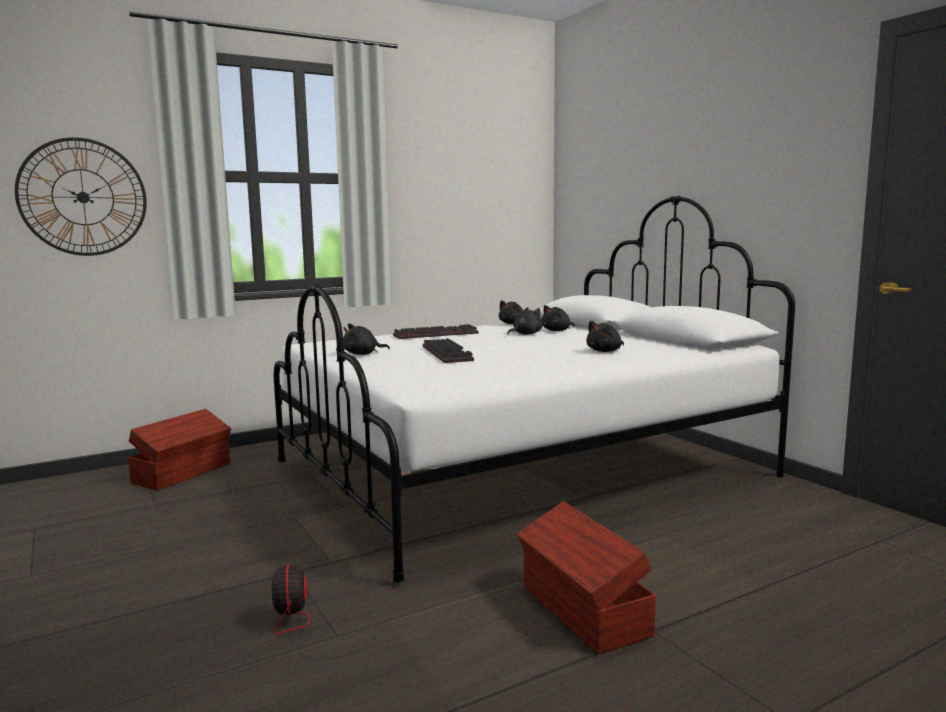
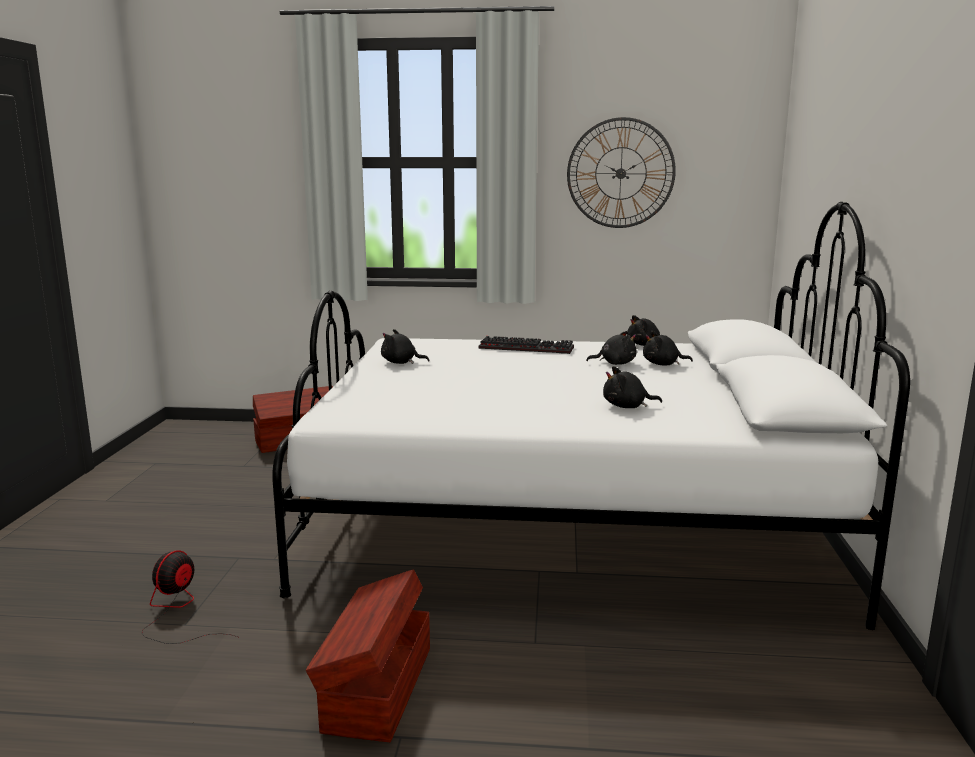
camera: 35 degrees right, 5 degrees up
(83, 197) = (248, 184): wall clock -> wall clock (620, 173)
(449, 354) = (470, 377): keyboard -> none

